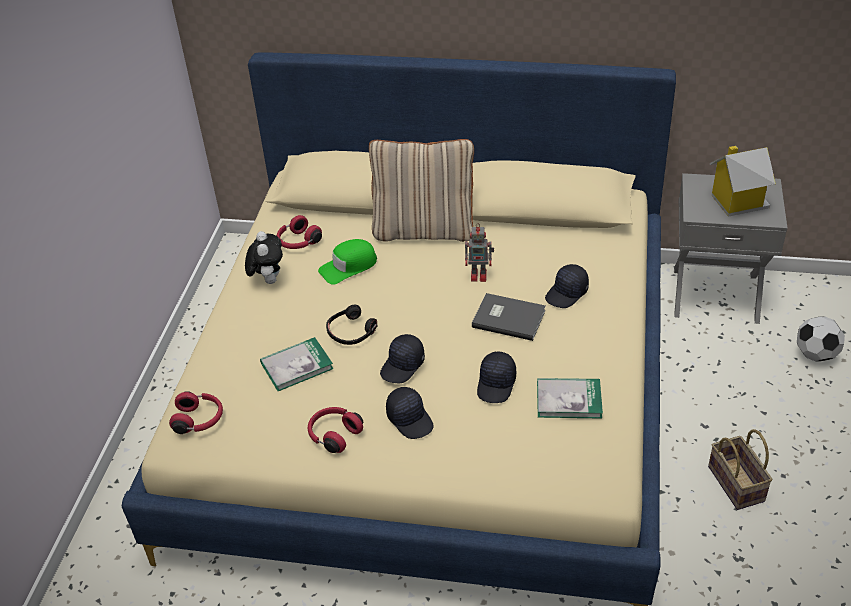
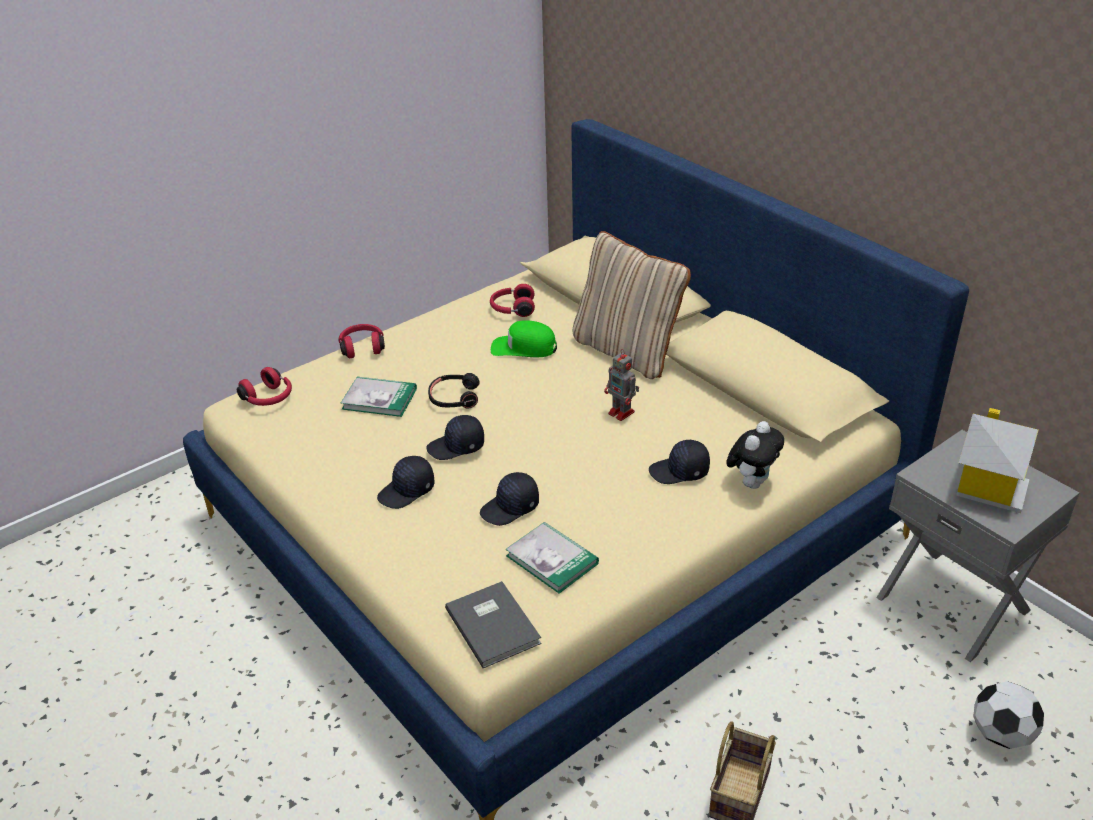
camera: 40 degrees right, 5 degrees down
(268, 280) = (452, 326): plush toy -> plush toy (752, 482)
(334, 435) = (338, 466): red headphones -> red headphones (362, 347)
(410, 419) = (407, 491): black cap -> black cap turned 45 degrees clockwise
(508, 317) = (596, 460): grey book -> grey book (494, 624)

